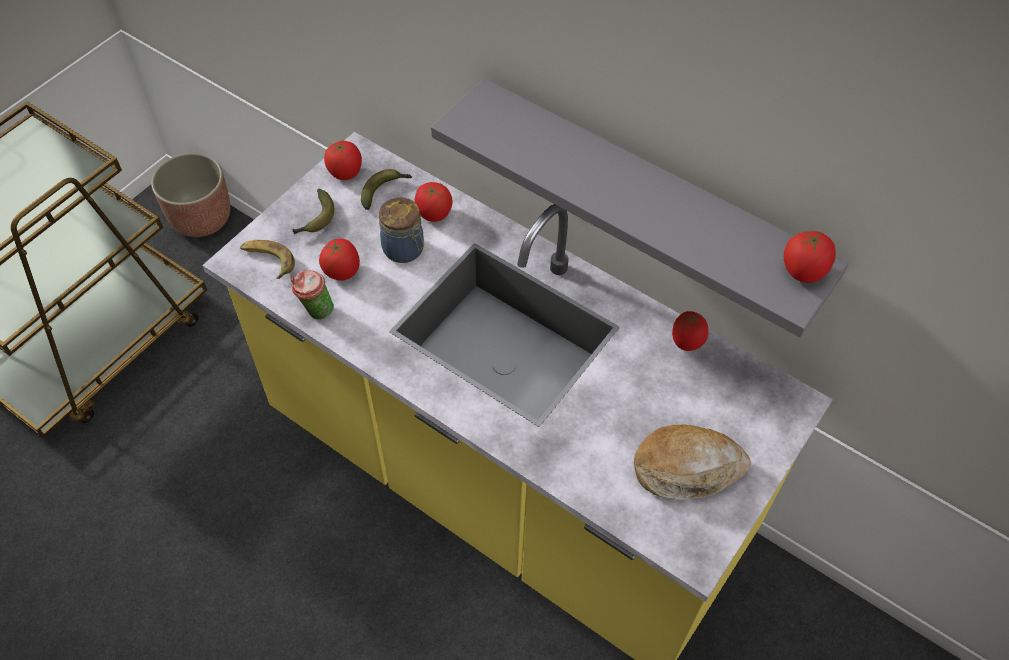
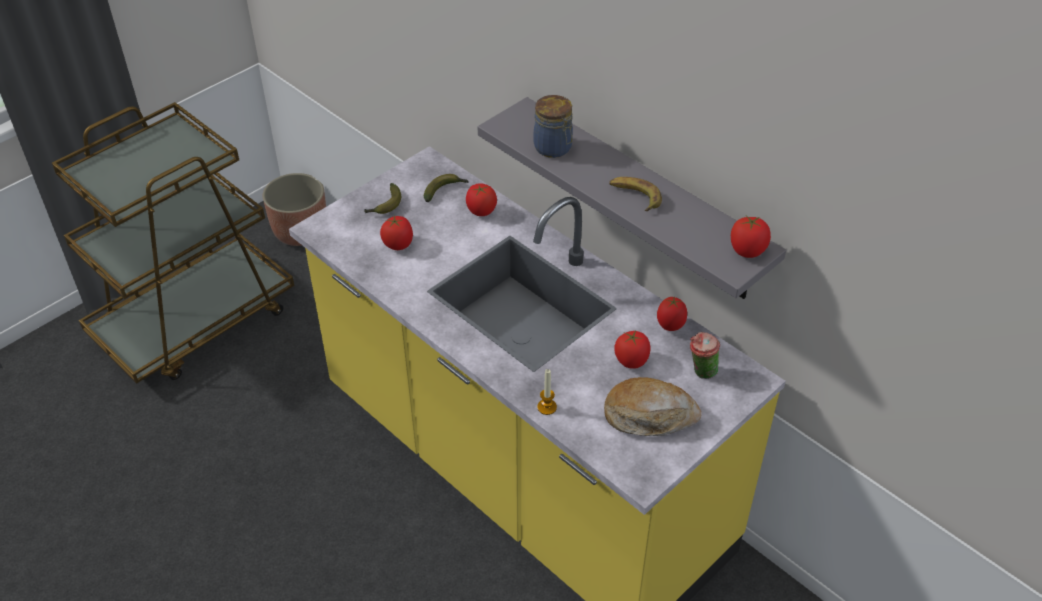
camera: 10 degrees right, 10 degrees down
(268, 260) = (341, 231): banana -> banana (635, 196)
(316, 312) = (371, 271): cup -> cup (701, 372)
(345, 172) = (416, 174): tomato -> tomato (631, 361)
(405, 250) = (452, 235): jar -> jar (554, 148)
(564, 474) = (547, 407): none -> candle

